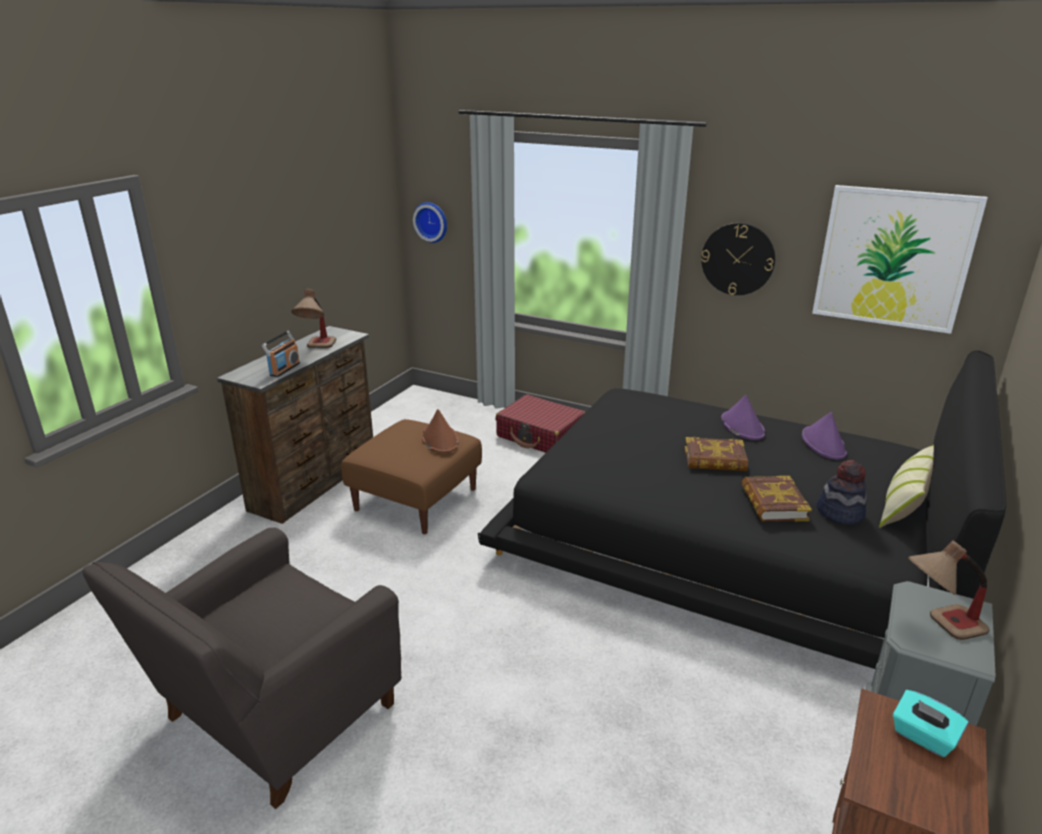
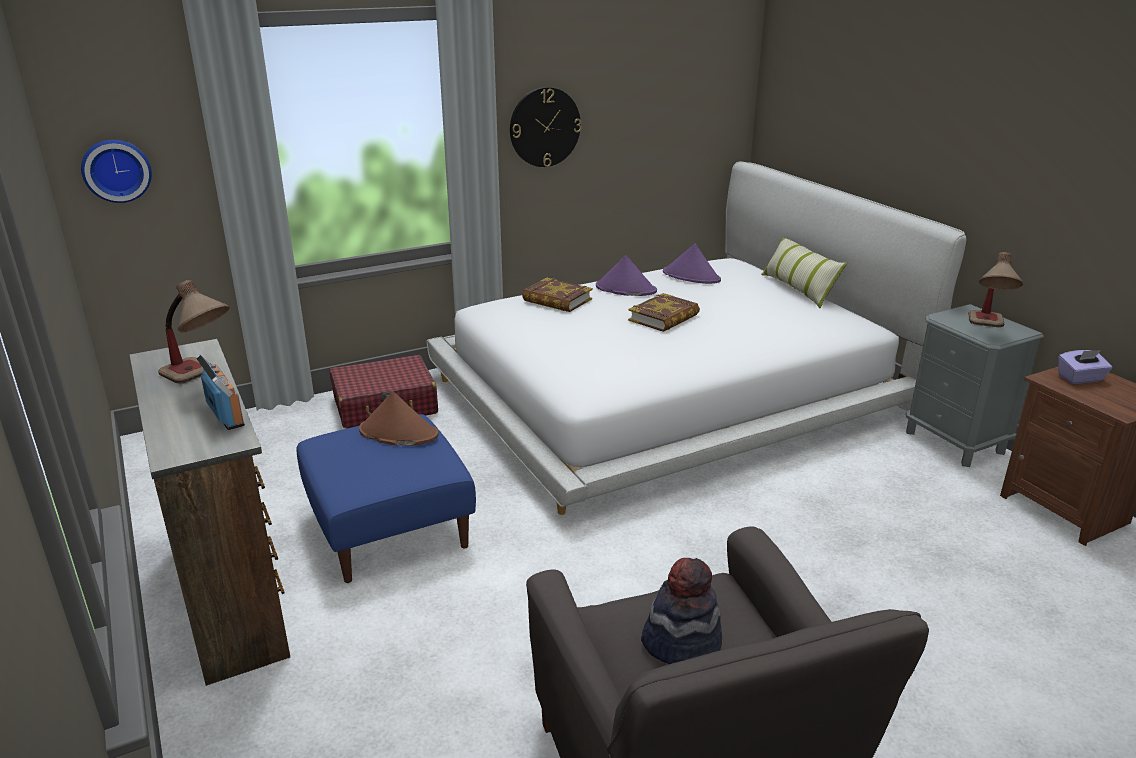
camera: 55 degrees left, 0 degrees up
(416, 499) = (390, 528): brown ottoman -> blue ottoman
(728, 536) = (672, 392): black bed -> white bed
(773, 504) = (754, 325): book -> book (557, 300)
(840, 513) = (790, 310): hat -> hat (681, 642)
(893, 258) = (671, 96): picture -> none
(923, 737) = (1080, 378): turquoise tissue box -> purple tissue box

